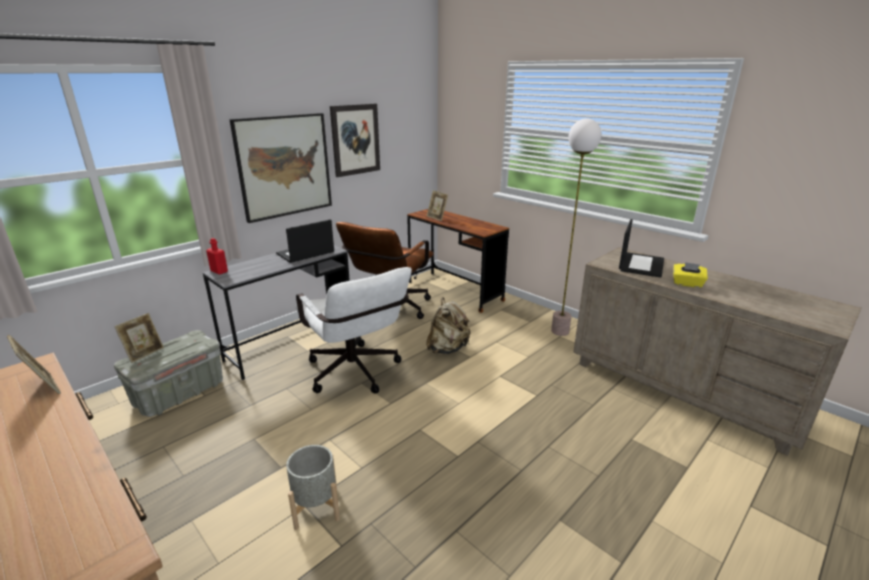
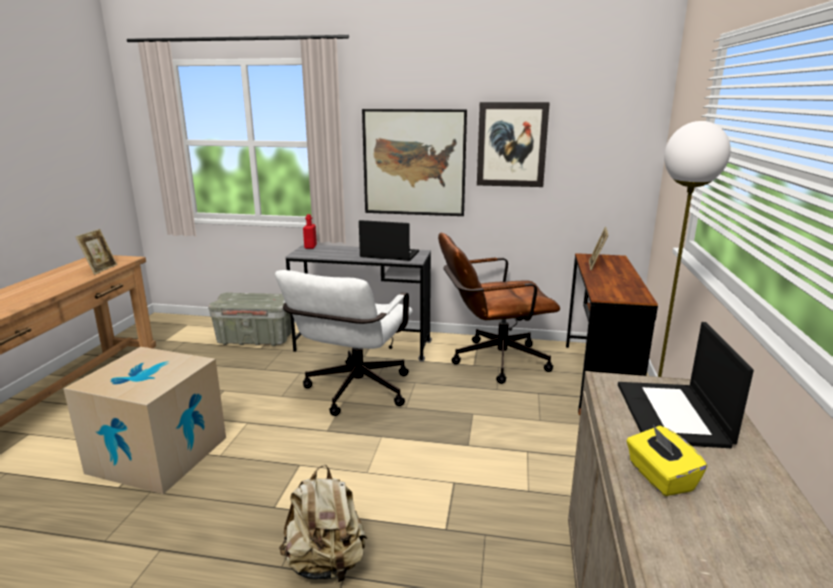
camera: 55 degrees right, 5 degrees down
(145, 353) = (241, 294): picture frame -> none
(316, 507) = (158, 455): grey planter -> cardboard box
(447, 349) = (464, 424): beige backpack -> beige backpack (326, 564)
(640, 264) = (673, 414): laptop -> laptop turned 105 degrees clockwise

